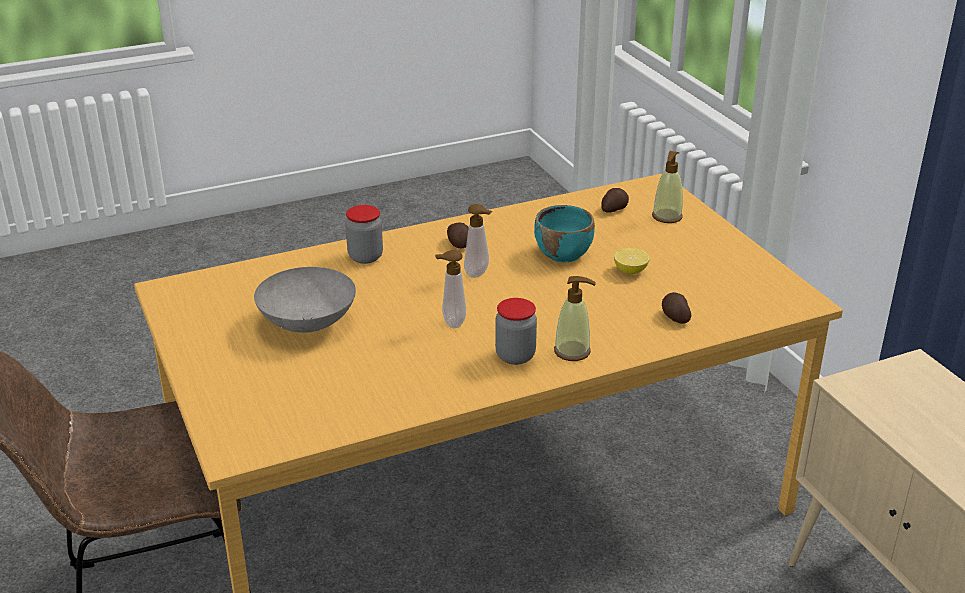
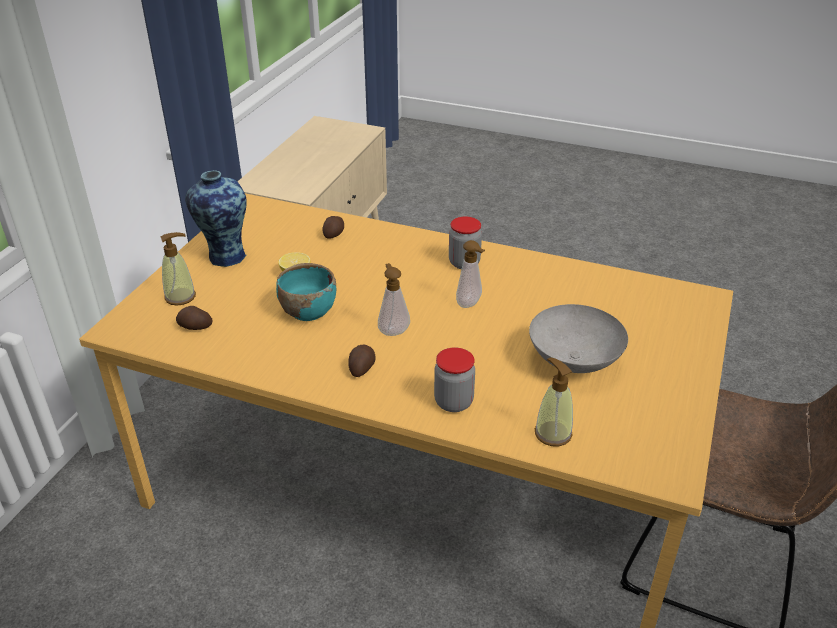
camera: 135 degrees left, 5 degrees up
(572, 351) = (427, 248): soap dispenser -> soap dispenser (552, 433)
(708, 253) = (225, 256): none -> vase

